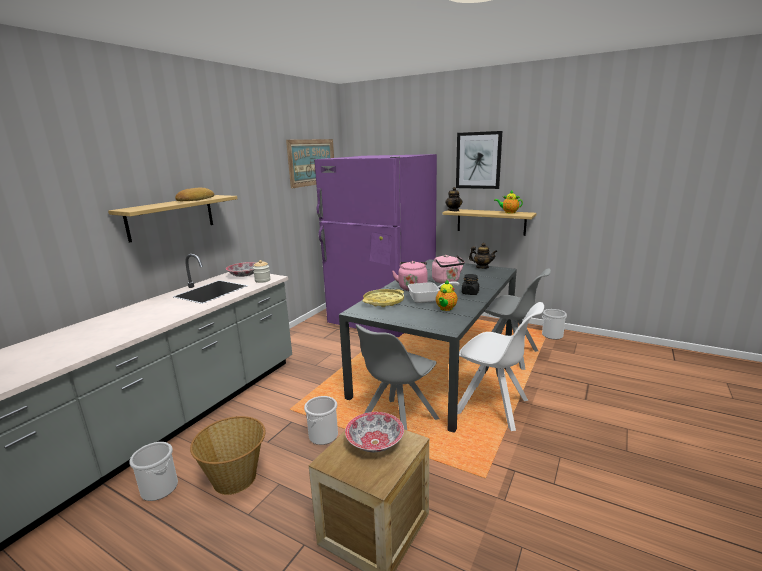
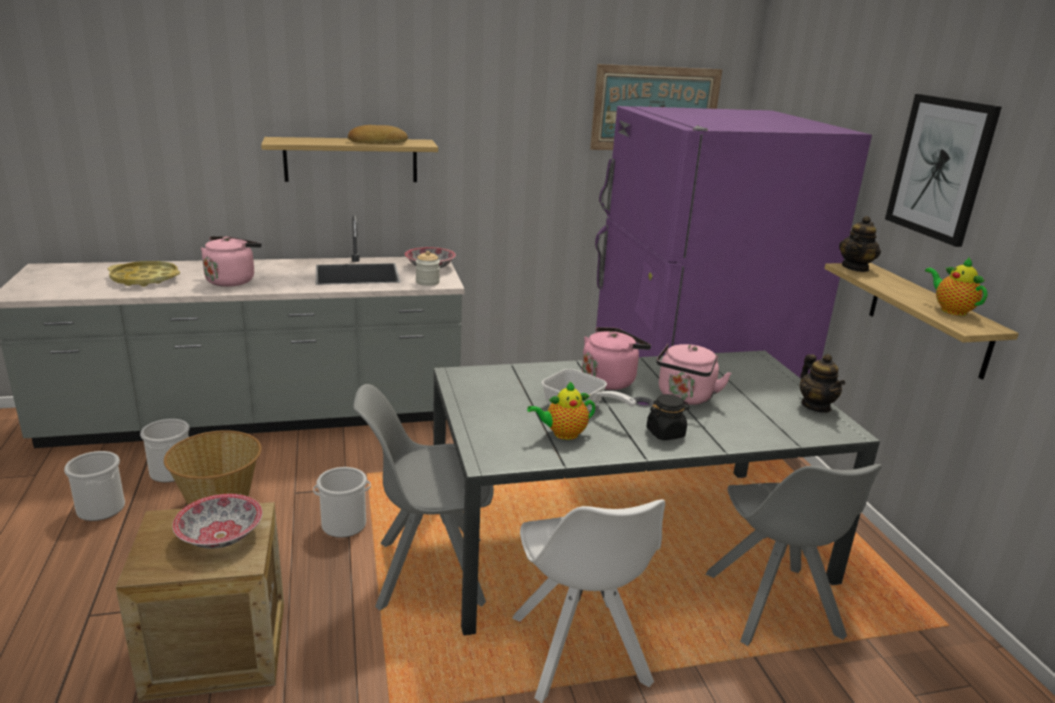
camera: 45 degrees right, 5 degrees up
(138, 322) = (232, 280): none -> pink kettle
(383, 301) = (520, 380): yellow tray -> yellow tray (145, 279)
(552, 335) = (942, 637): bucket -> bucket (100, 509)

